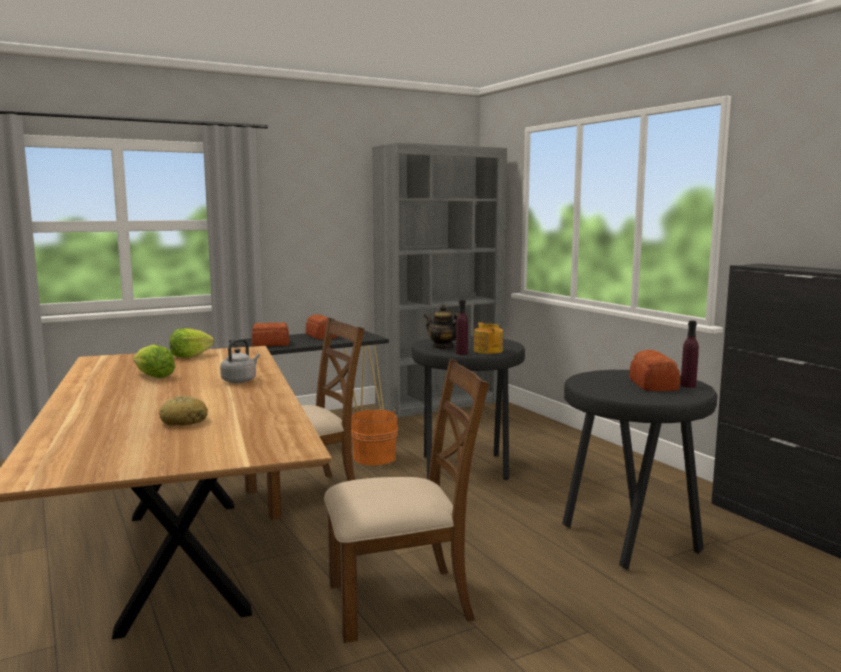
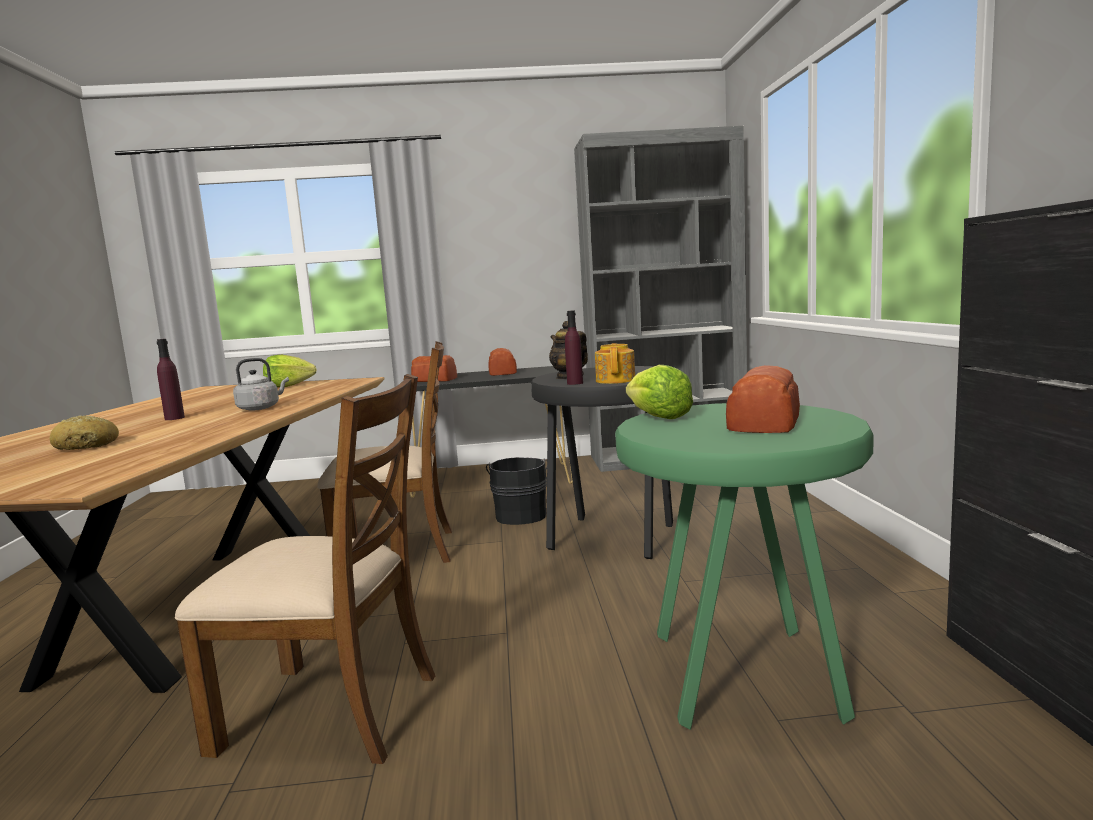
camera: 25 degrees right, 0 degrees up
(153, 376) = (201, 403): lettuce -> lettuce (658, 417)
(373, 457) = (521, 515): orange bucket -> black bucket
(630, 541) = (742, 678): black stool -> green stool
(688, 385) = (824, 426): purple bottle -> purple bottle (174, 418)

